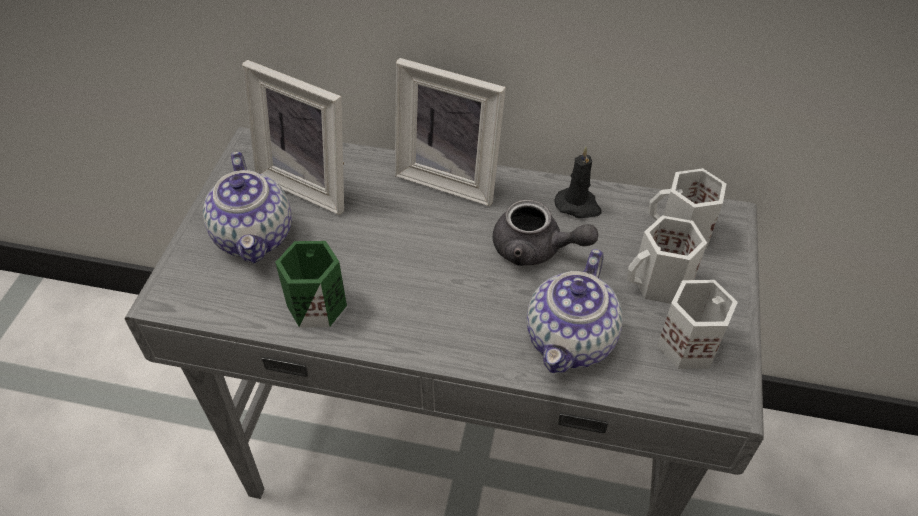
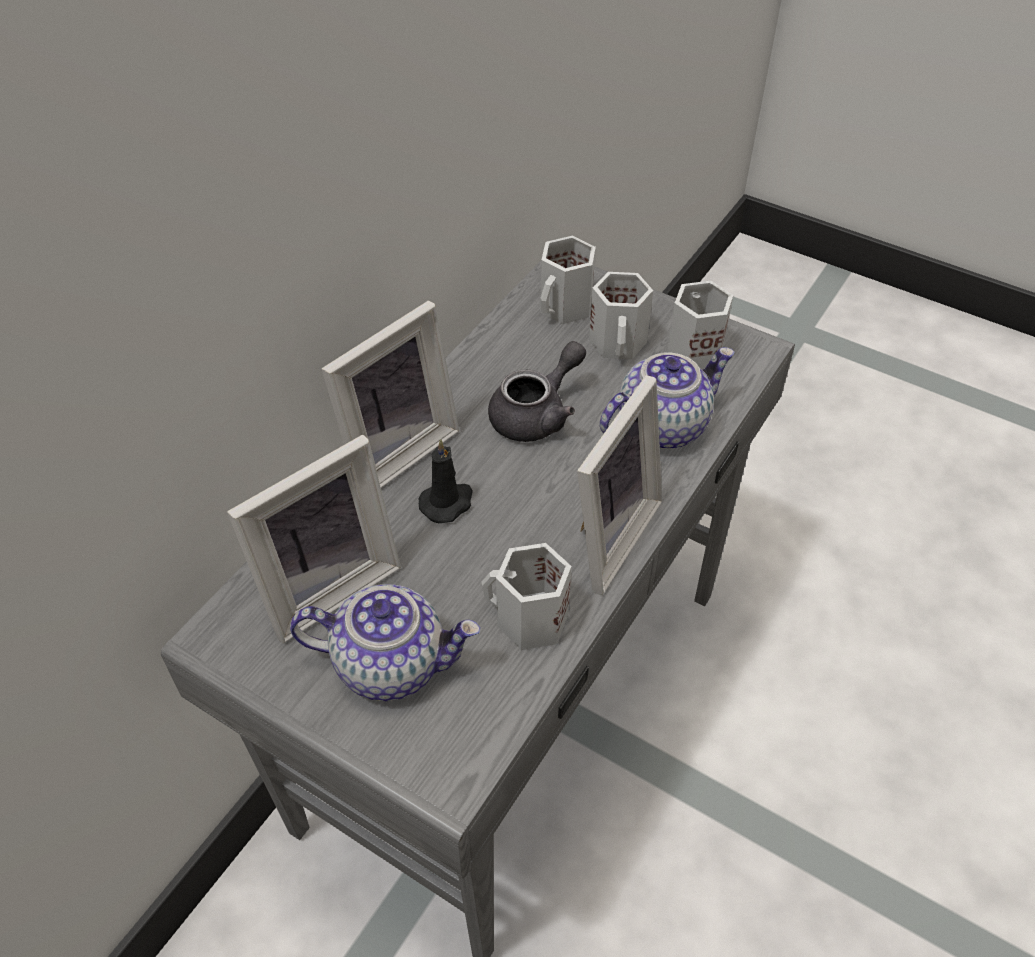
camera: 70 degrees left, 0 degrees up
(315, 303) = (528, 621): green mug -> white mug
(420, 330) = (605, 535): none -> picture frame
(571, 341) = (662, 425): teapot -> teapot turned 75 degrees counterclockwise
(578, 205) = (493, 363): black candle -> black candle (447, 502)

